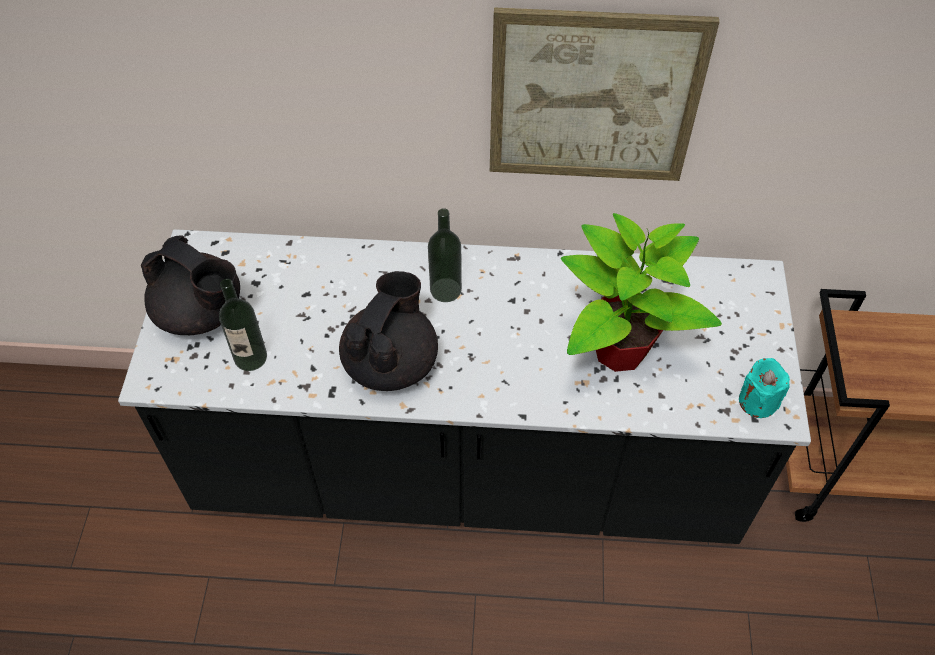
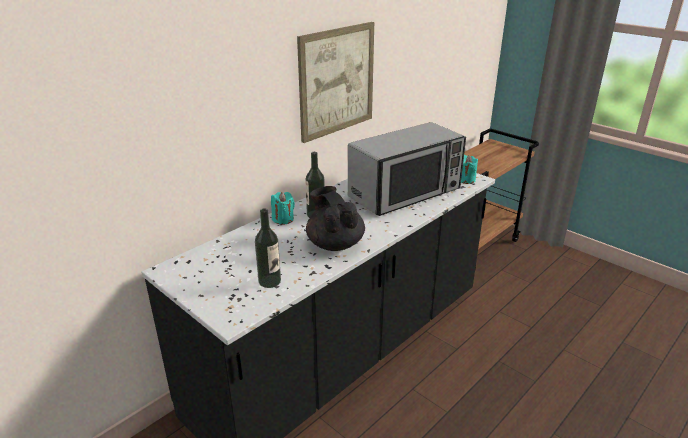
camera: 50 degrees left, 25 degrees down
(201, 313) = (215, 285): black teapot -> none
(399, 265) = (283, 219): none -> turquoise candle
(618, 350) = (405, 193): potted plant -> microwave

